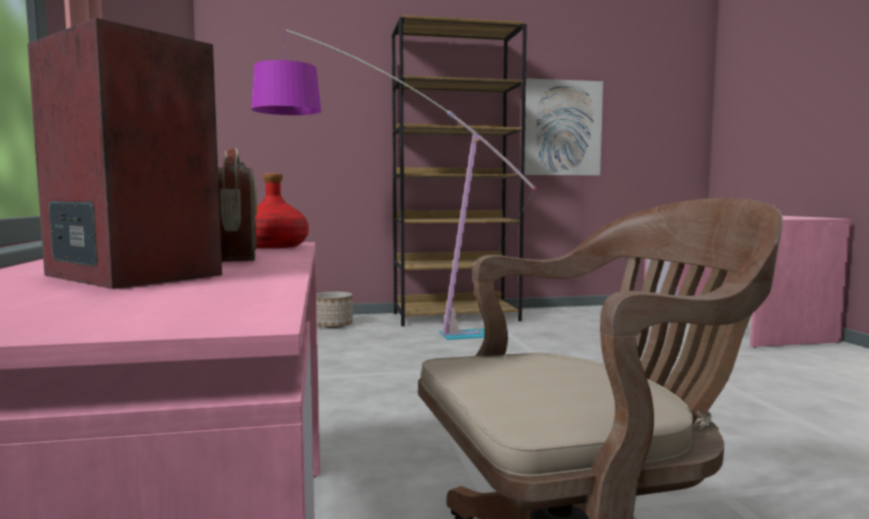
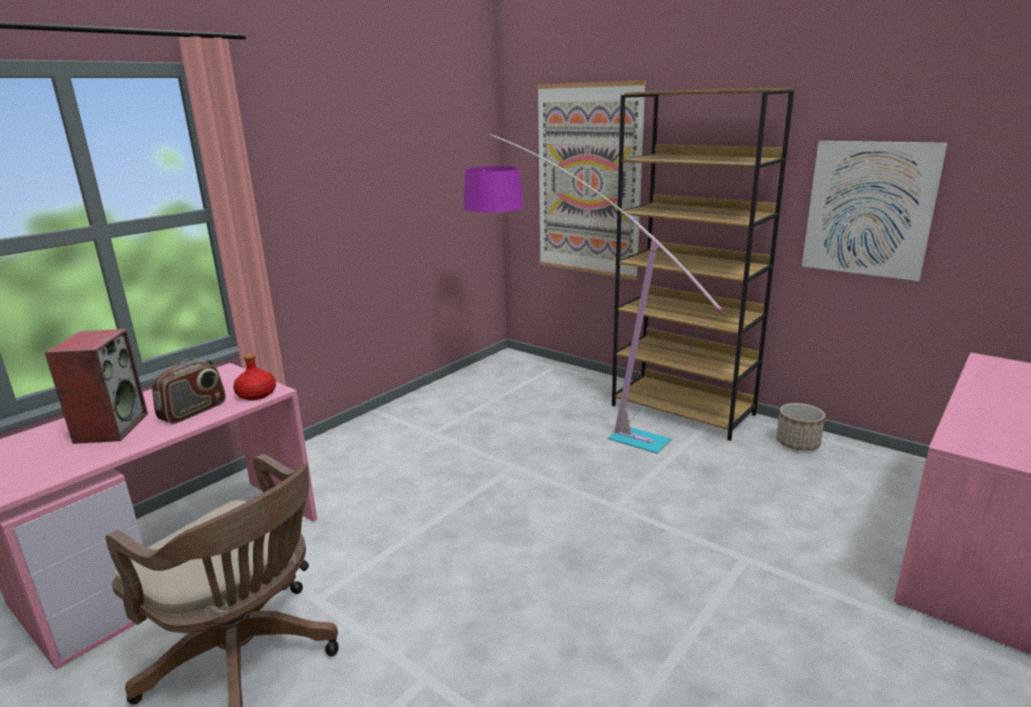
camera: 50 degrees right, 15 degrees up
(320, 115) = (588, 181): none -> picture
(333, 325) = (566, 385): planter -> planter (797, 443)

